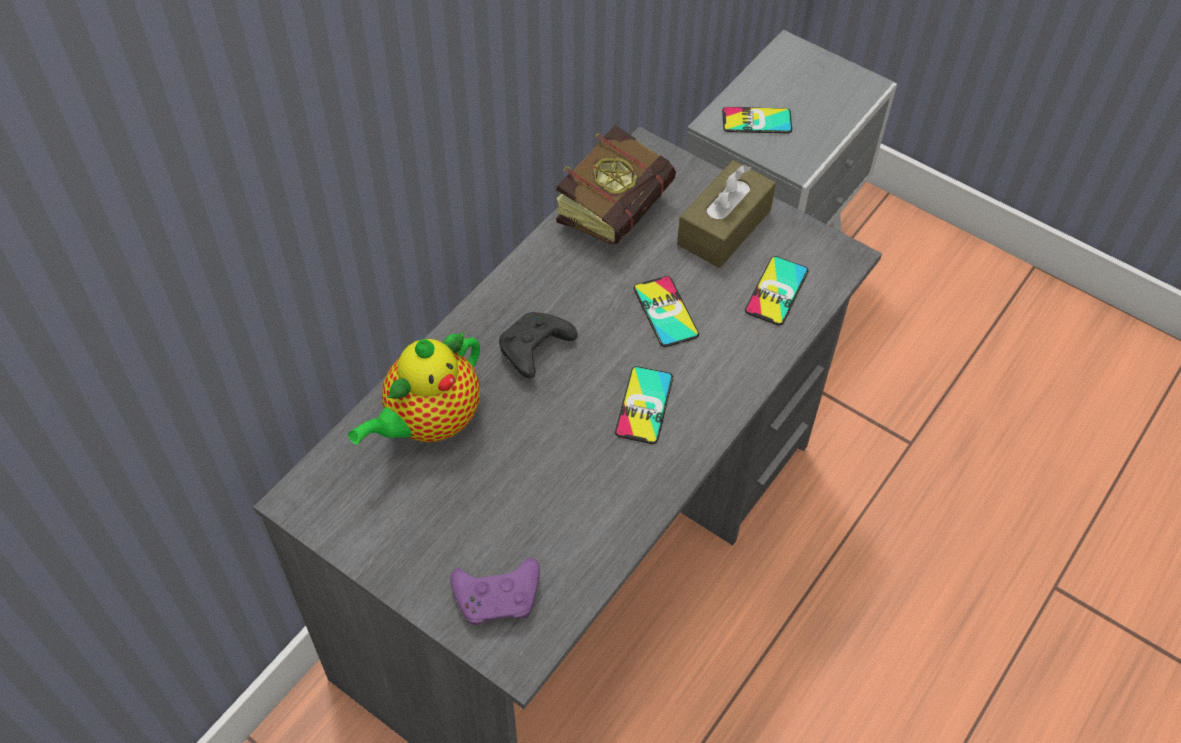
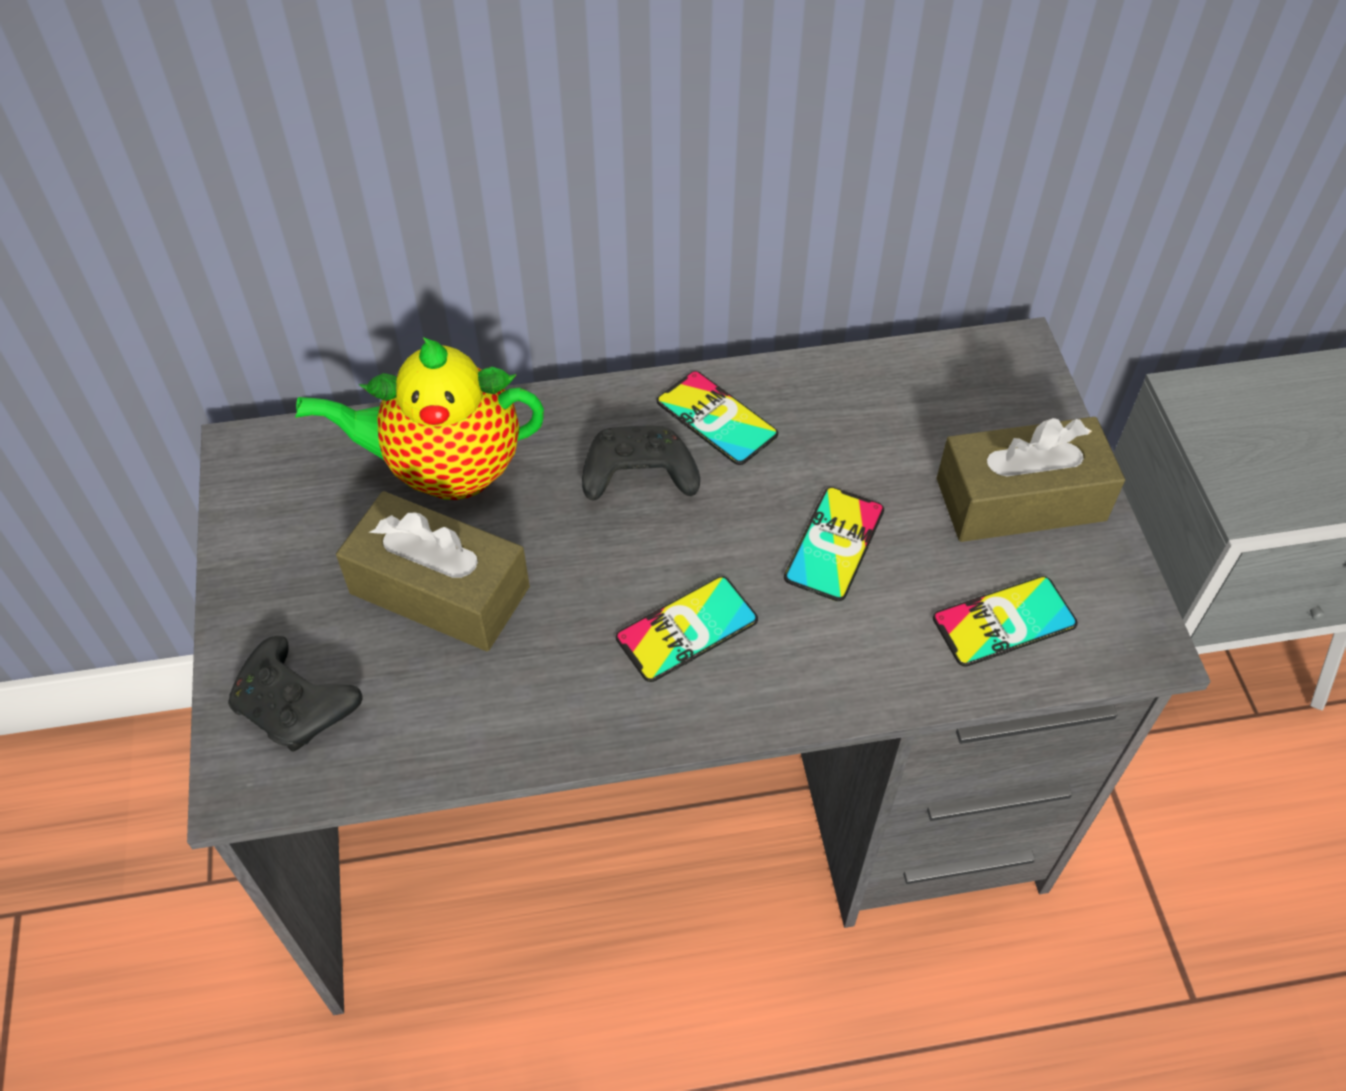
camera: 45 degrees right, 0 degrees up
(499, 597) = (297, 706): purple game controller -> black game controller
(501, 484) = (439, 590): none -> brown tissue box
(621, 205) = (919, 389): book -> none
(756, 121) = (1249, 423): phone -> phone (716, 418)

